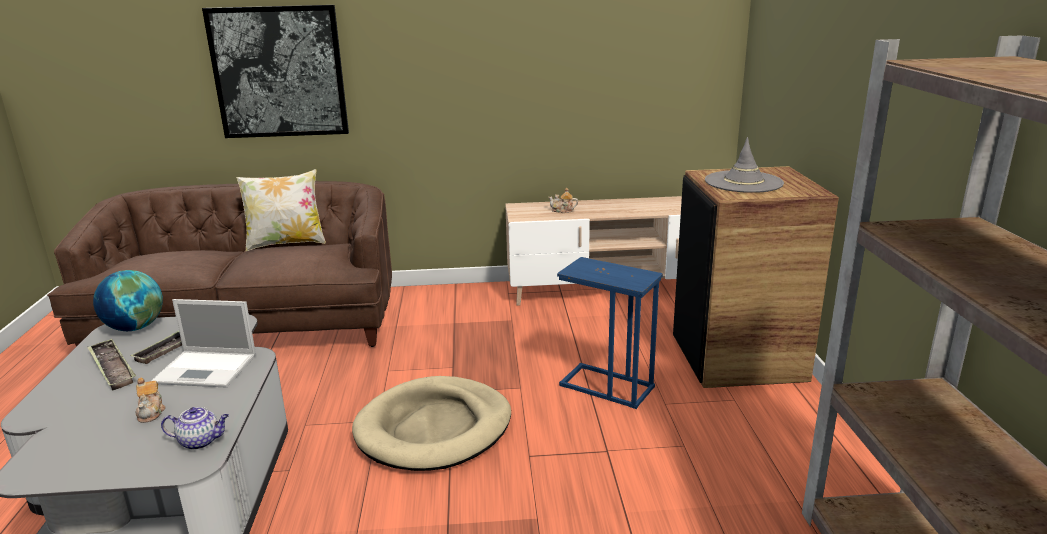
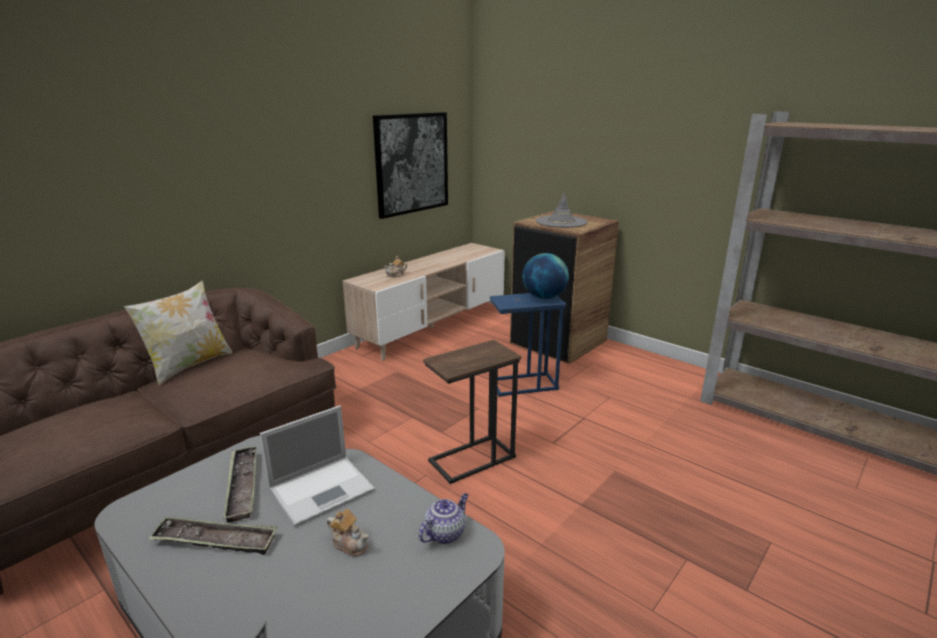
camera: 45 degrees left, 0 degrees up
(135, 327) = (151, 500): globe -> globe (544, 297)
(279, 72) = (121, 183): picture -> picture (412, 163)
(434, 428) = (472, 458): beige dog bed -> brown side table

